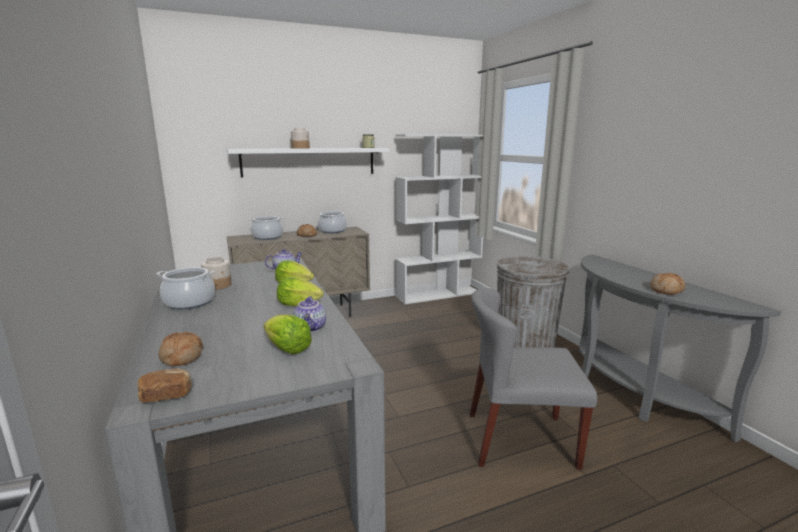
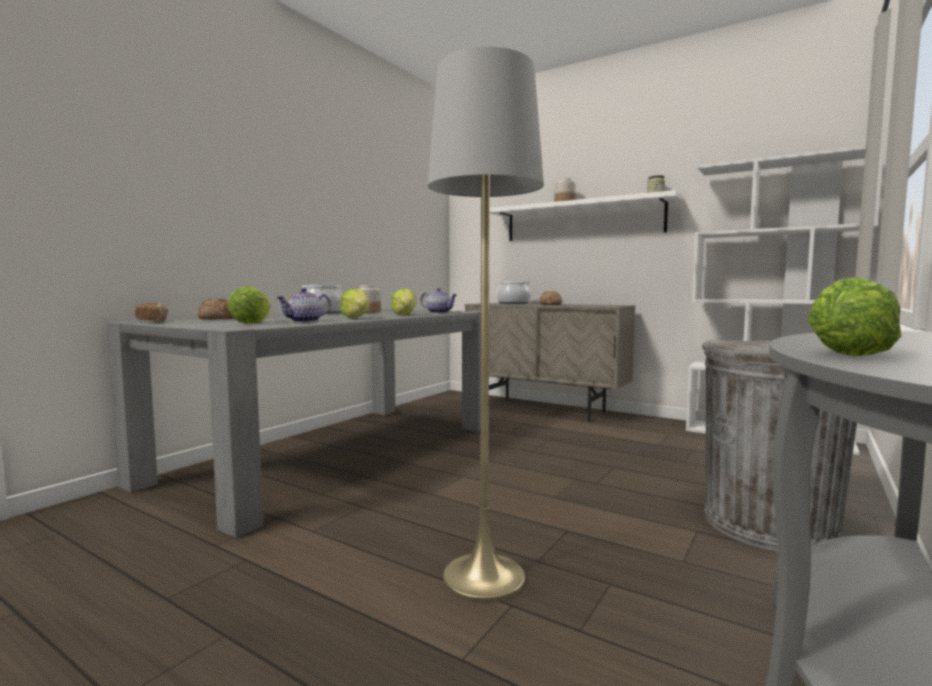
camera: 55 degrees right, 10 degrees down
(332, 231) = (590, 305): cooking pot -> none
(519, 440) = (483, 577): grey chair -> grey floor lamp
(667, 290) = (847, 353): bread -> lettuce

